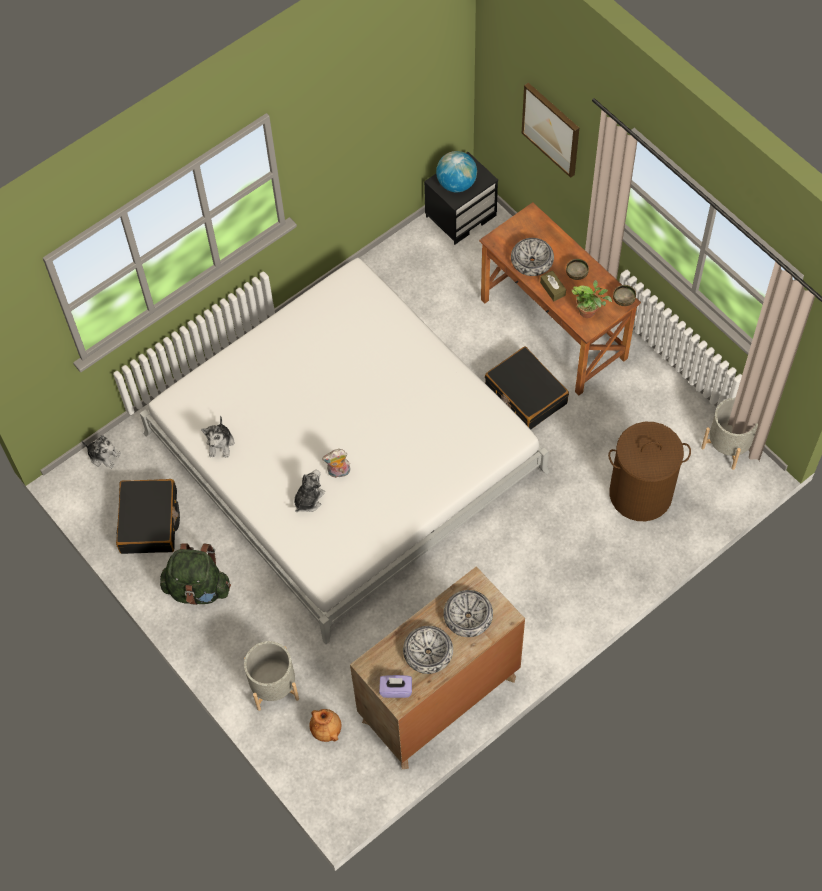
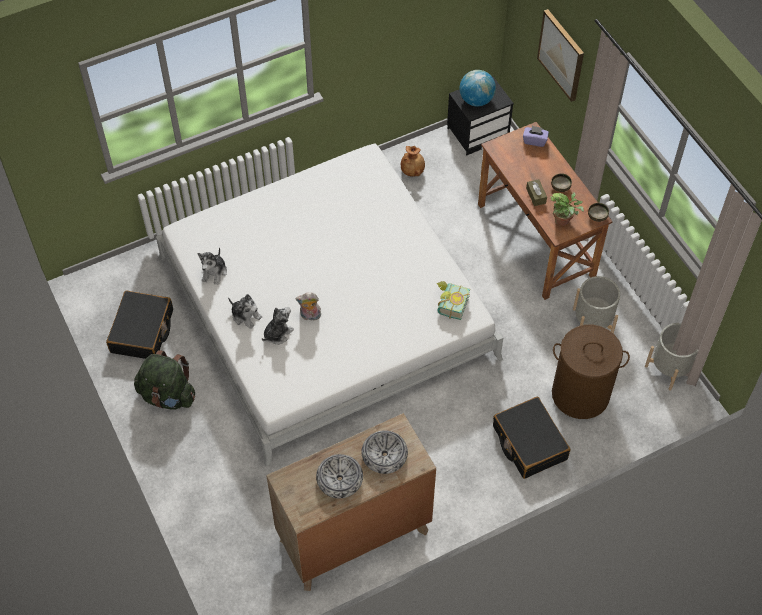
camera: 10 degrees right, 5 degrees down
(103, 455) = (119, 269): plush toy -> plush toy (246, 316)
(273, 686) = (210, 492): grey planter -> grey planter (592, 322)
(326, 729) = (246, 540): brown vase -> brown vase (413, 171)
(396, 689) = (301, 506): purple tissue box -> purple tissue box (534, 141)
(485, 428) = (449, 304): none -> book
(525, 395) = (497, 290): black suitcase -> black suitcase (529, 443)
(532, 260) = (523, 169): bowl -> none

